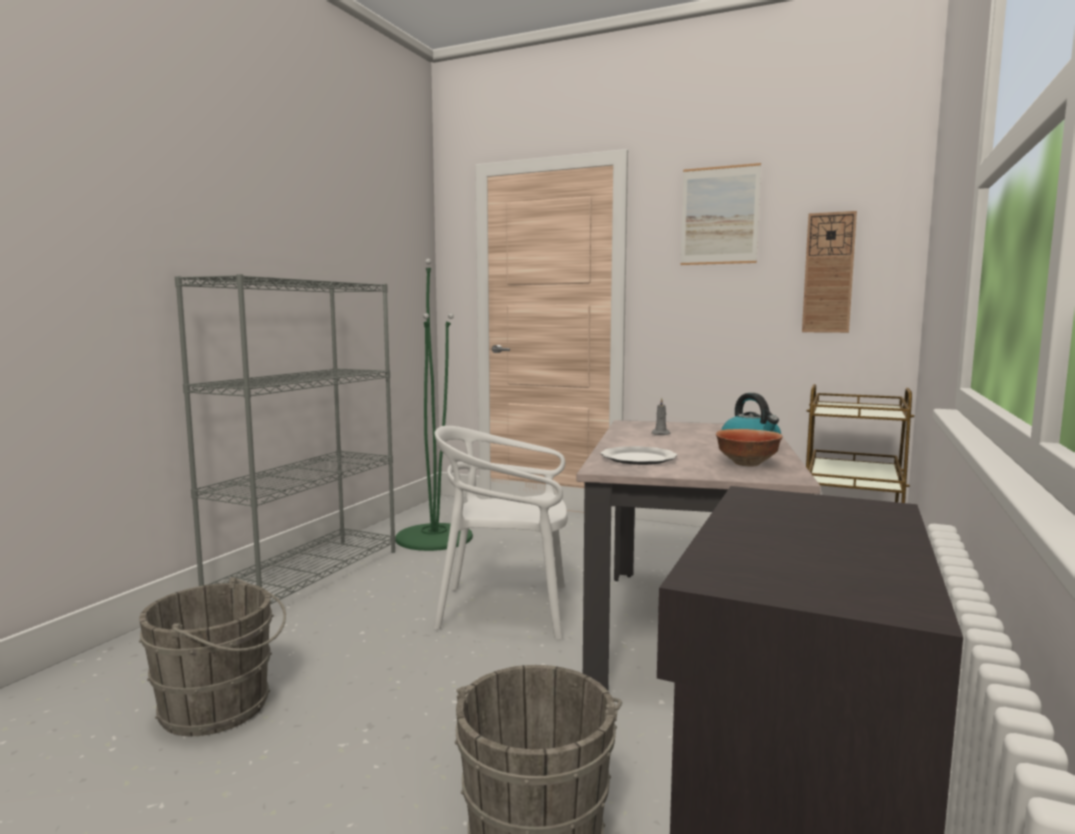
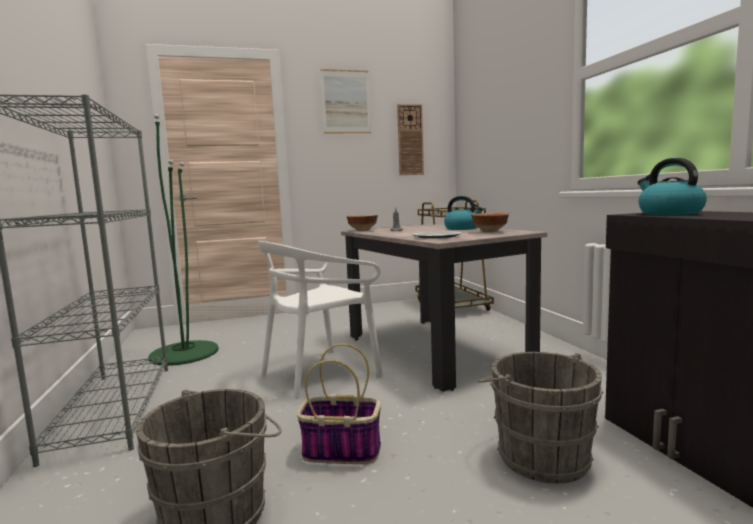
camera: 40 degrees left, 0 degrees up
(374, 705) = (340, 451): none -> basket
(632, 424) = (362, 230): none -> bowl
(794, 510) = (669, 213): none -> kettle

